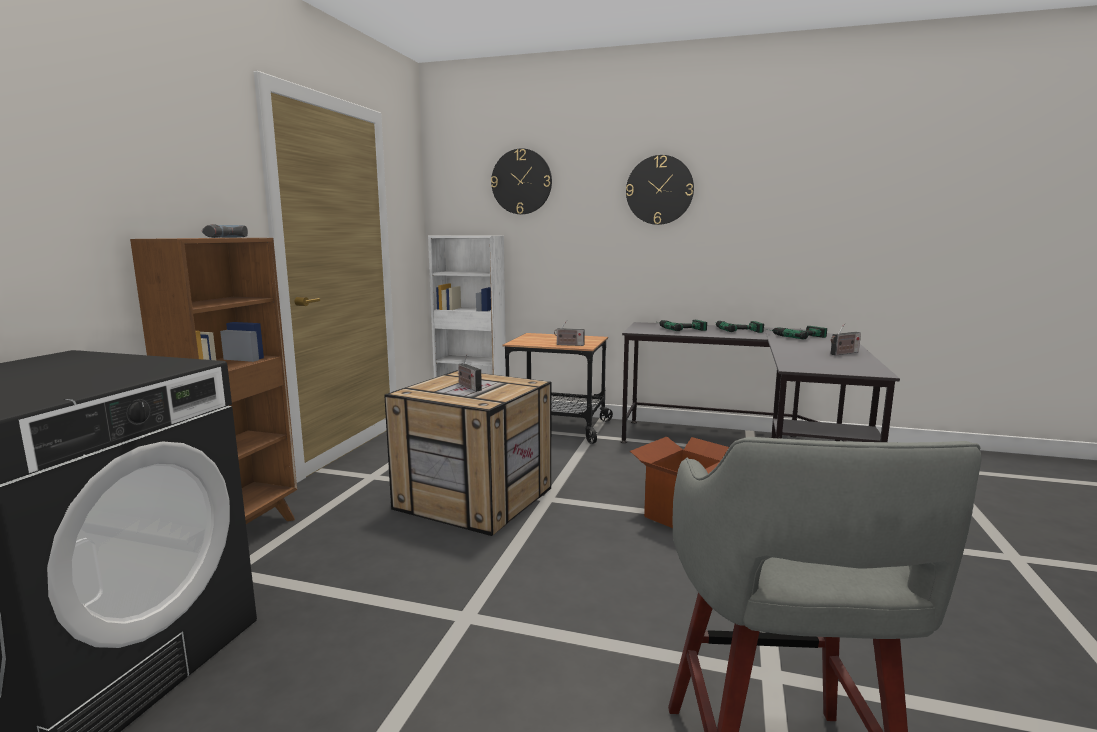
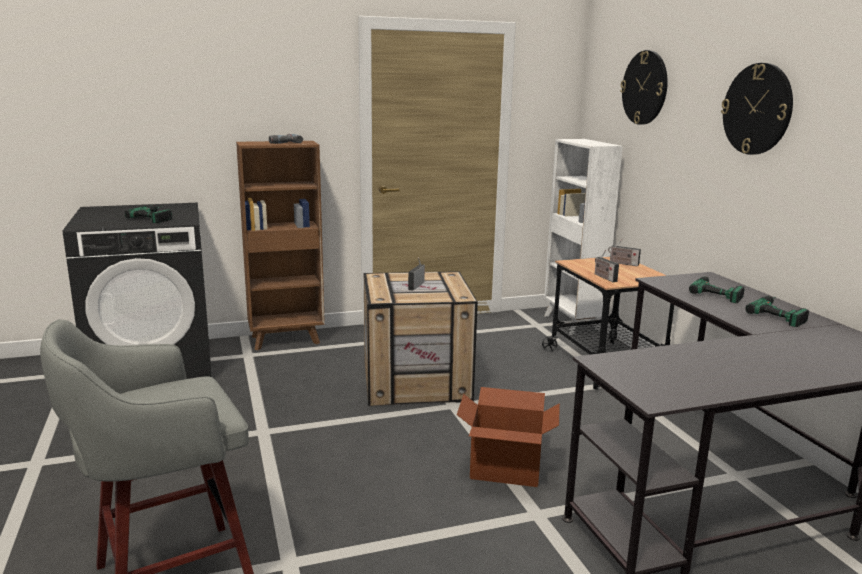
camera: 55 degrees right, 5 degrees up
(794, 335) = (815, 343): power drill -> power drill (158, 216)
(843, 353) = (746, 377): radio -> radio (622, 263)

